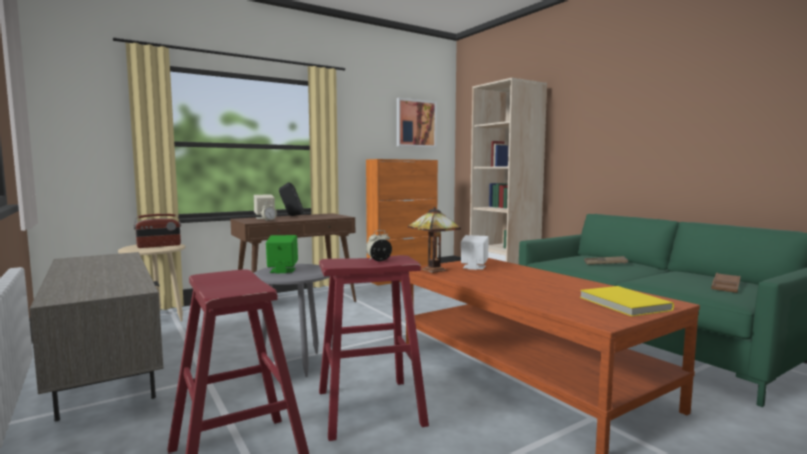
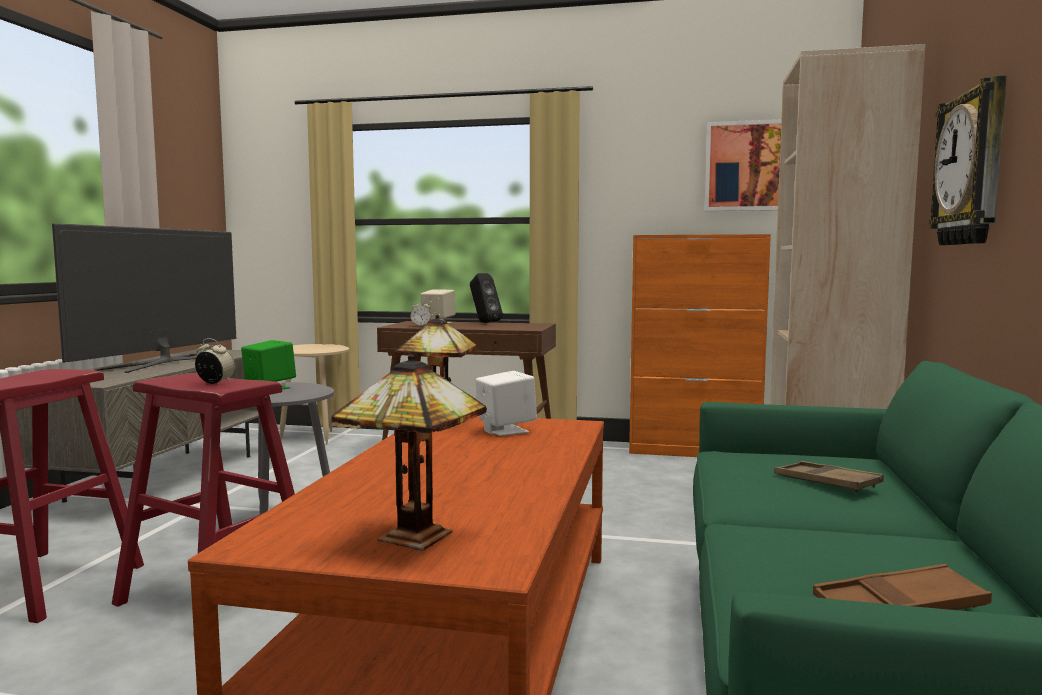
camera: 45 degrees right, 0 degrees up
(95, 271) = (163, 363): none -> television
(159, 246) = (316, 347): radio -> none
(588, 138) = (973, 168): none -> wall clock
(623, 304) = (409, 537): yellow book -> table lamp

